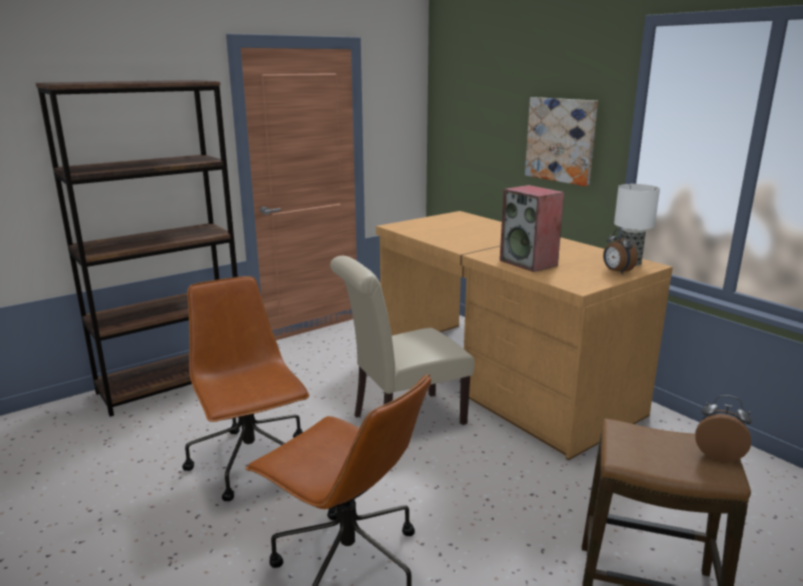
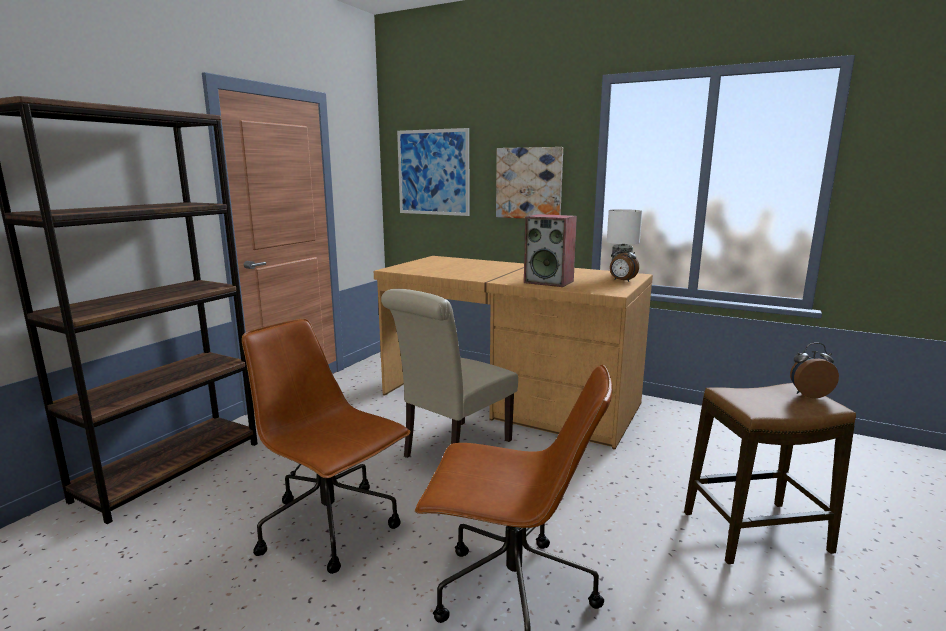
camera: 25 degrees left, 5 degrees down
(471, 119) = (433, 172): none -> picture

